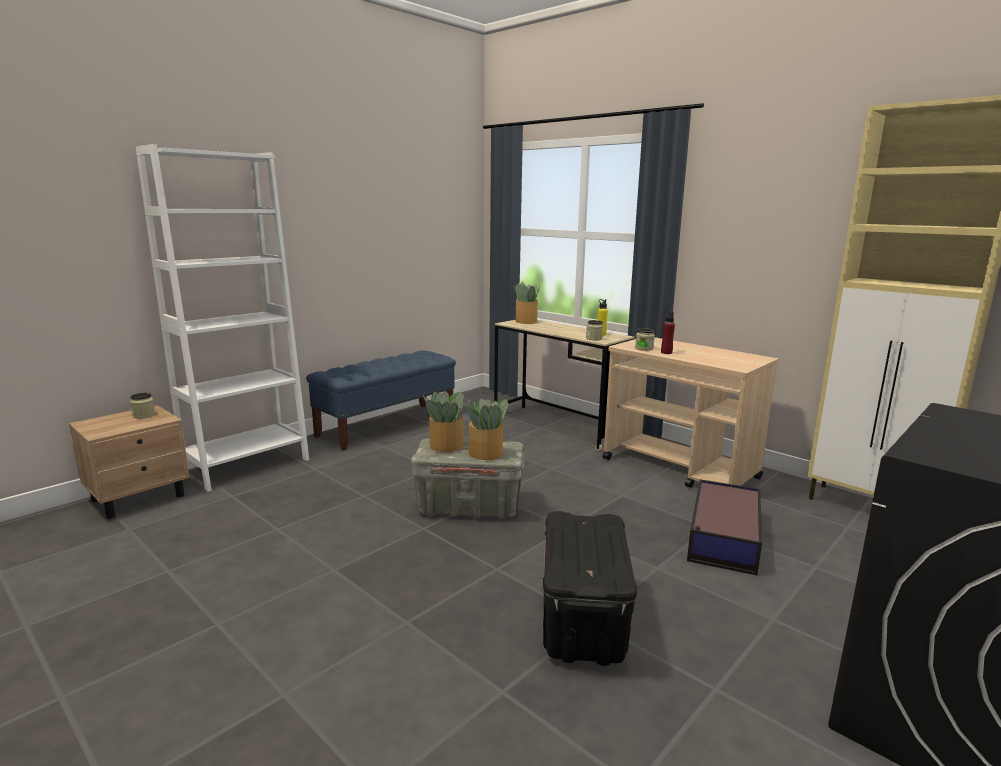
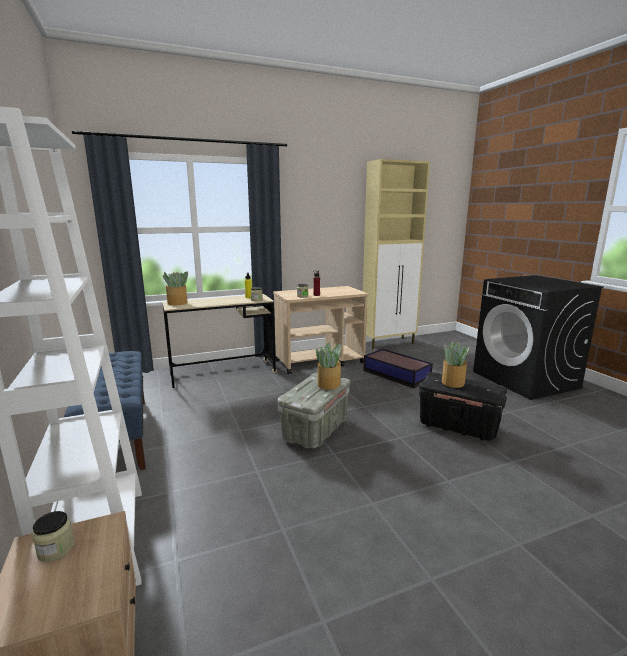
camera: 65 degrees left, 0 degrees up
(445, 446) = (303, 393): potted plant -> potted plant (452, 383)

